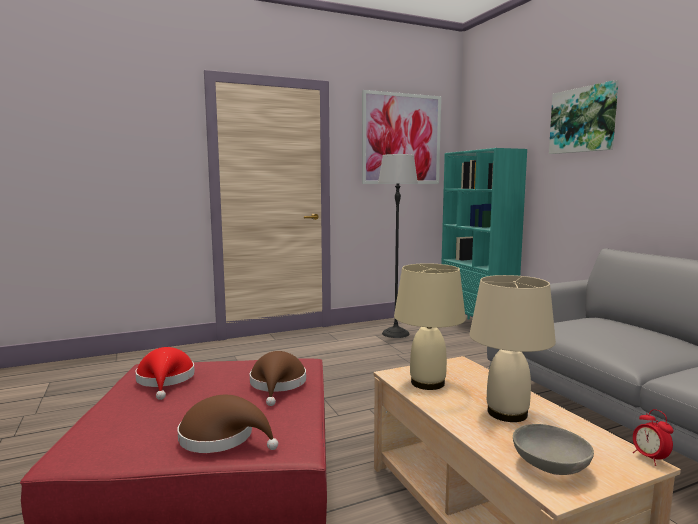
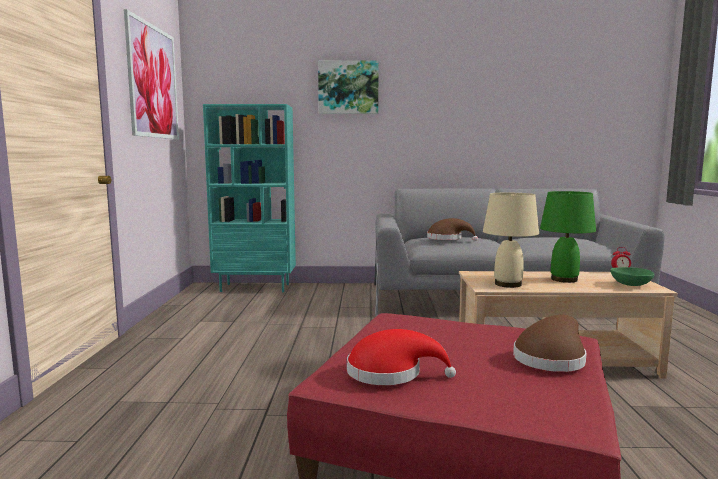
camera: 65 degrees left, 0 degrees up
(277, 384) = (442, 331): brown hat -> brown hat (447, 239)
(396, 333) = (212, 313): floor lamp -> none
(507, 412) = (563, 279): beige table lamp -> green table lamp
(550, 466) = (630, 285): grey bowl -> green bowl

